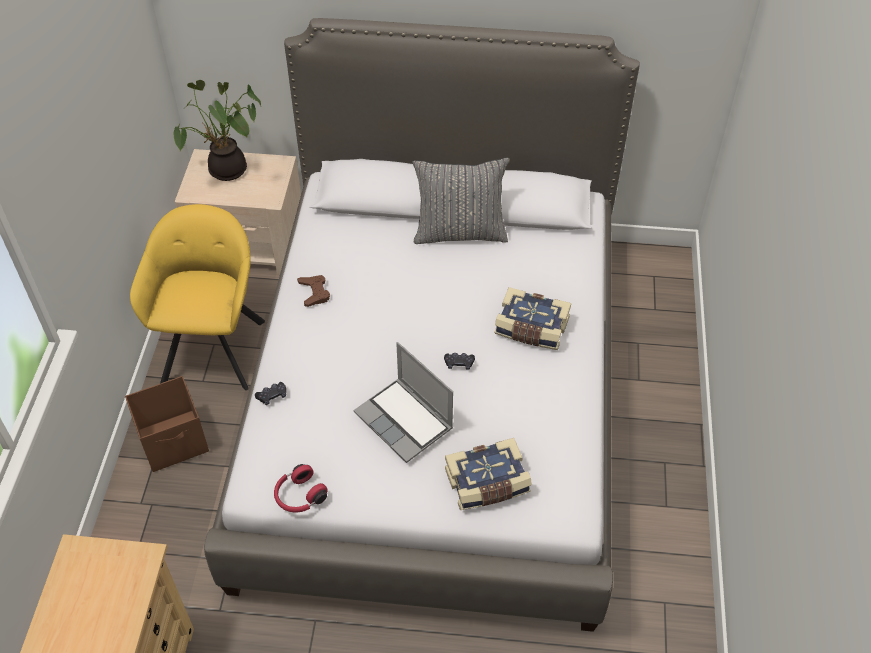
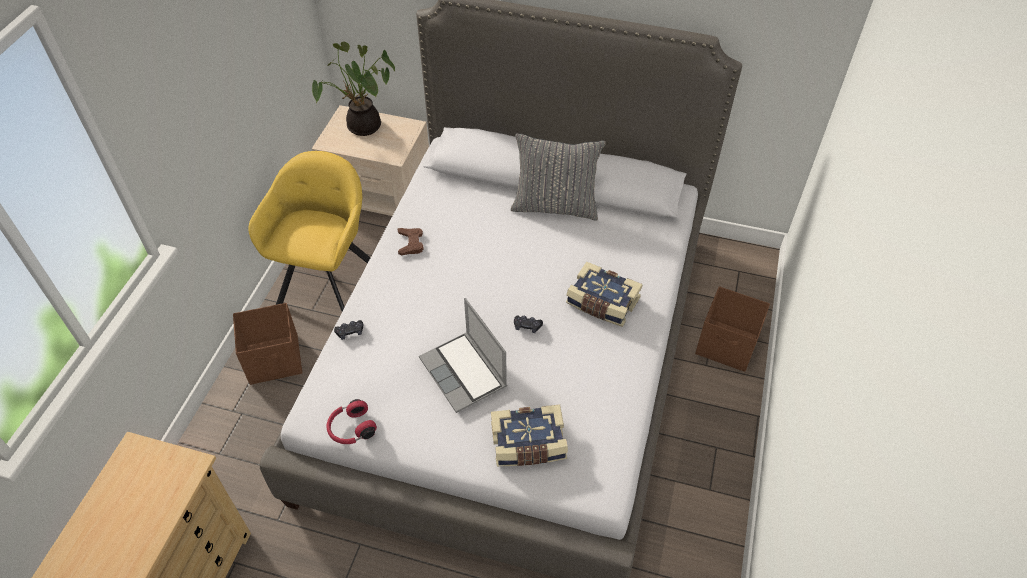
camera: 10 degrees right, 0 degrees up
(656, 356) = (727, 346): none -> brown storage box

